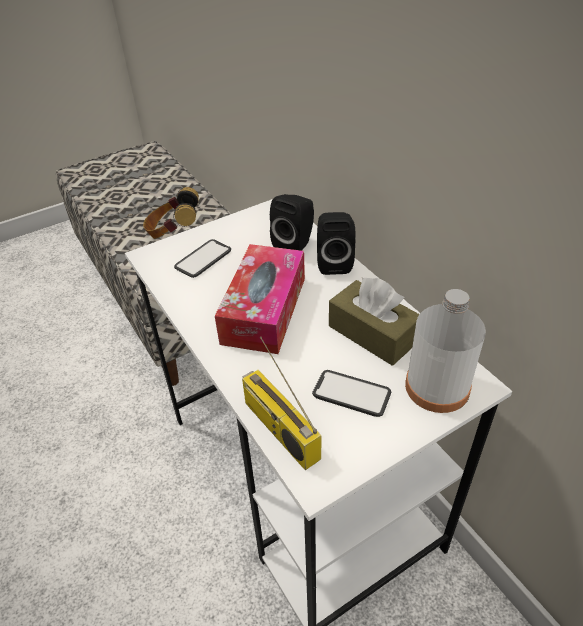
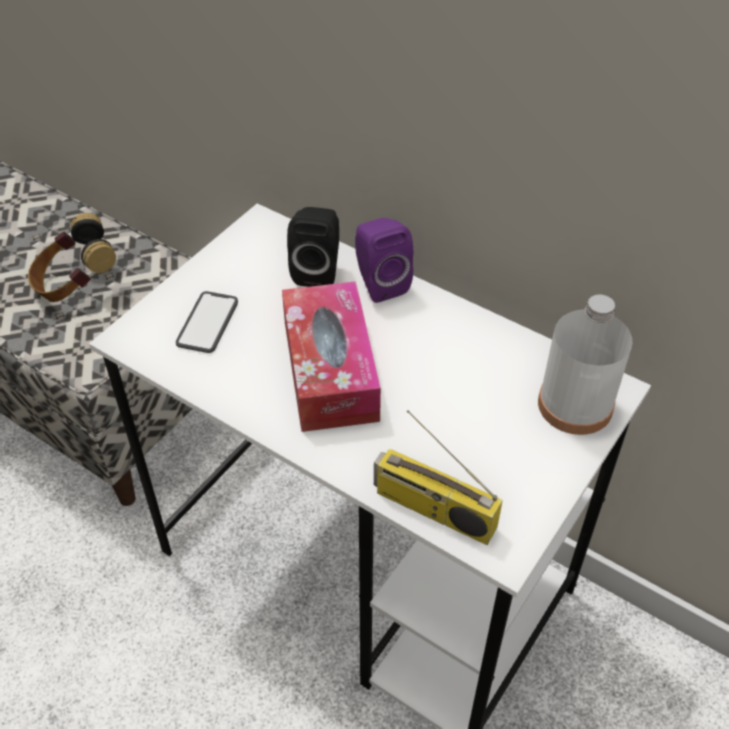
camera: 25 degrees left, 5 degrees up
(334, 262) = (379, 283): black speaker -> purple speaker
(351, 394) = (489, 442): phone -> none
(372, 334) = (474, 363): brown tissue box -> none

